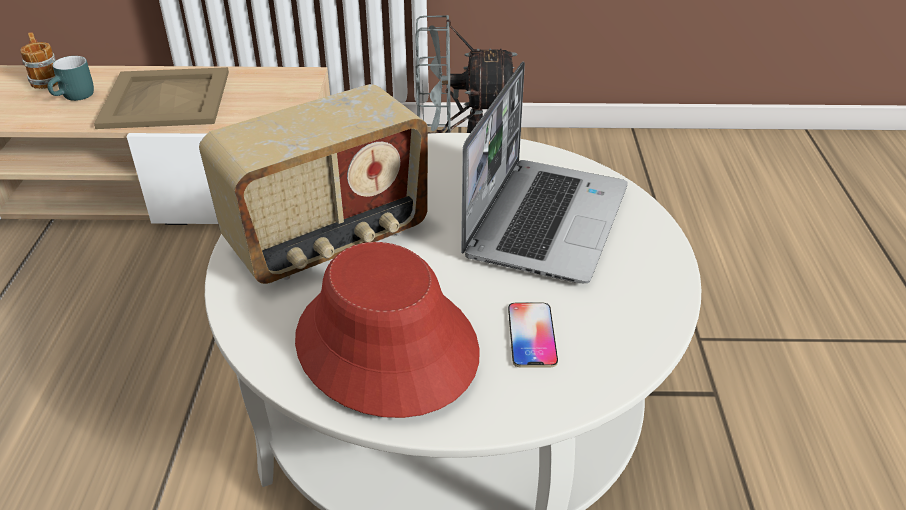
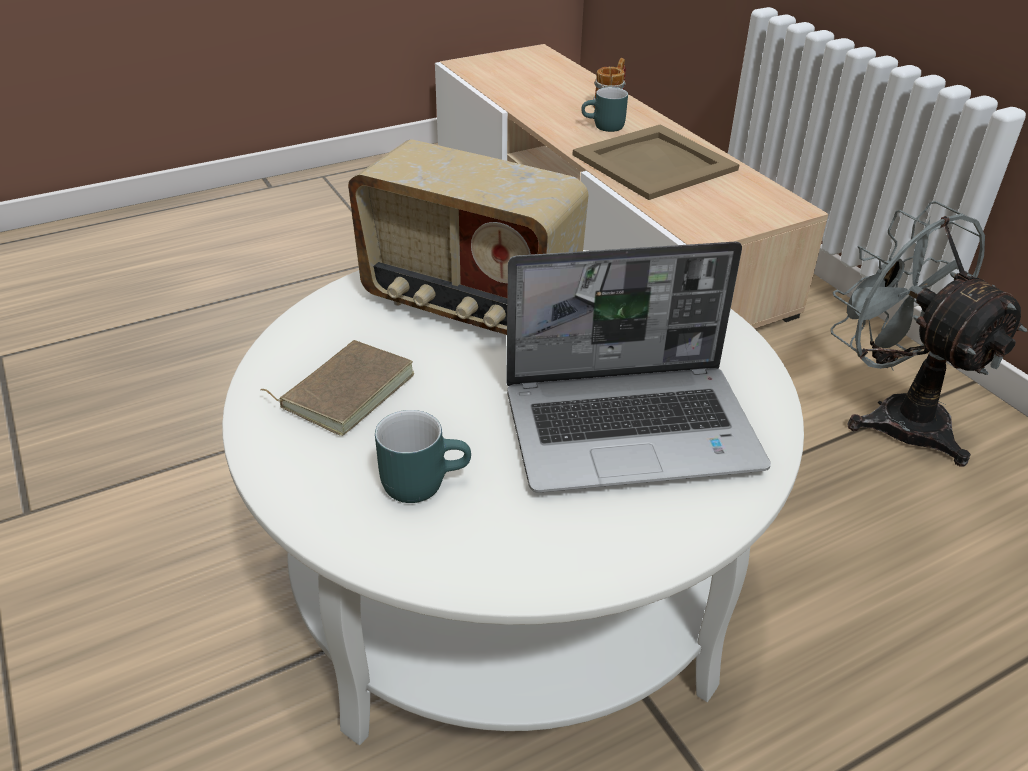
camera: 60 degrees right, 0 degrees up
(385, 344) = (345, 390): red hat -> brown book
(532, 335) = (423, 480): phone -> turquoise mug

